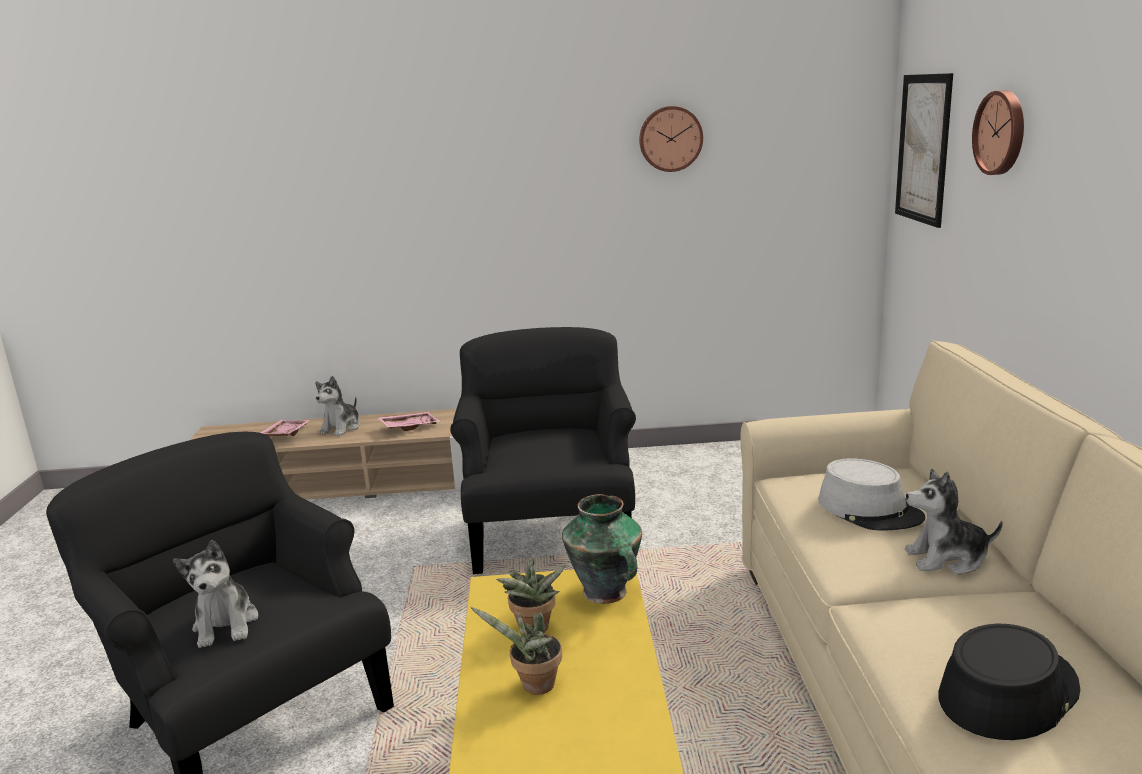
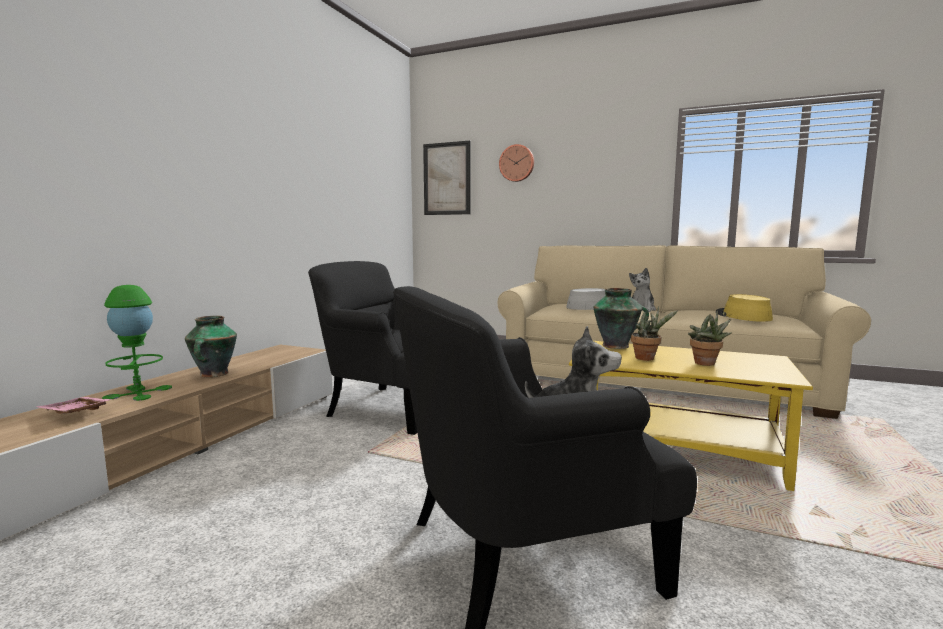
camera: 65 degrees left, 10 degrees down
(341, 428) = (138, 393): plush toy -> green table lamp
(409, 427) = (213, 374): pink tray -> vase
(670, 139) = (337, 153): wall clock -> none
(1007, 692) = (742, 316): black hat -> yellow hat

